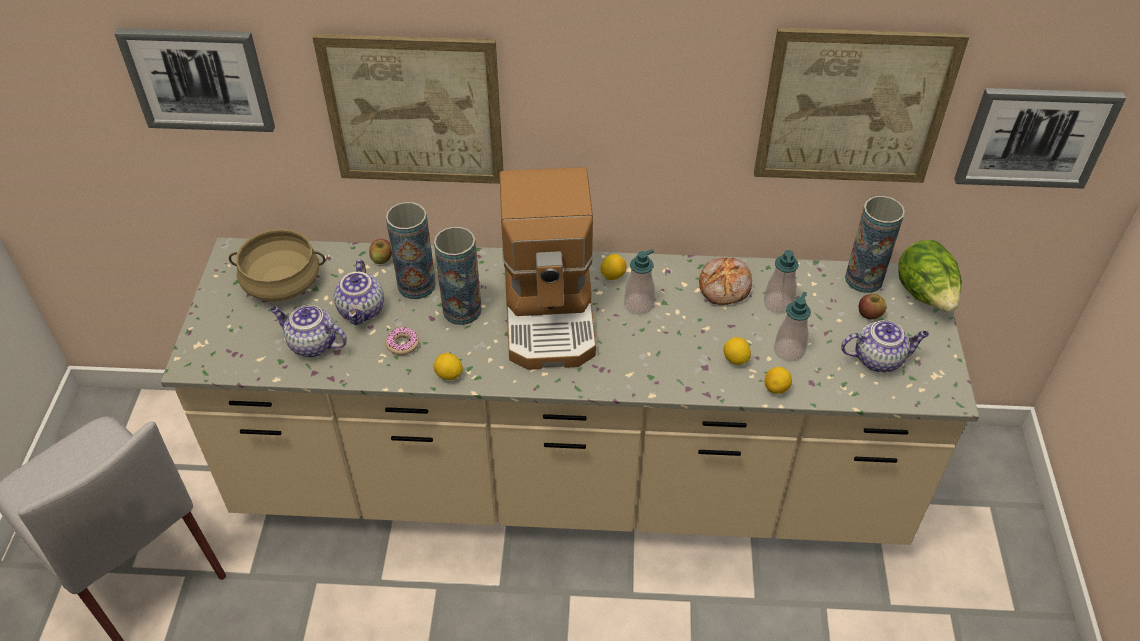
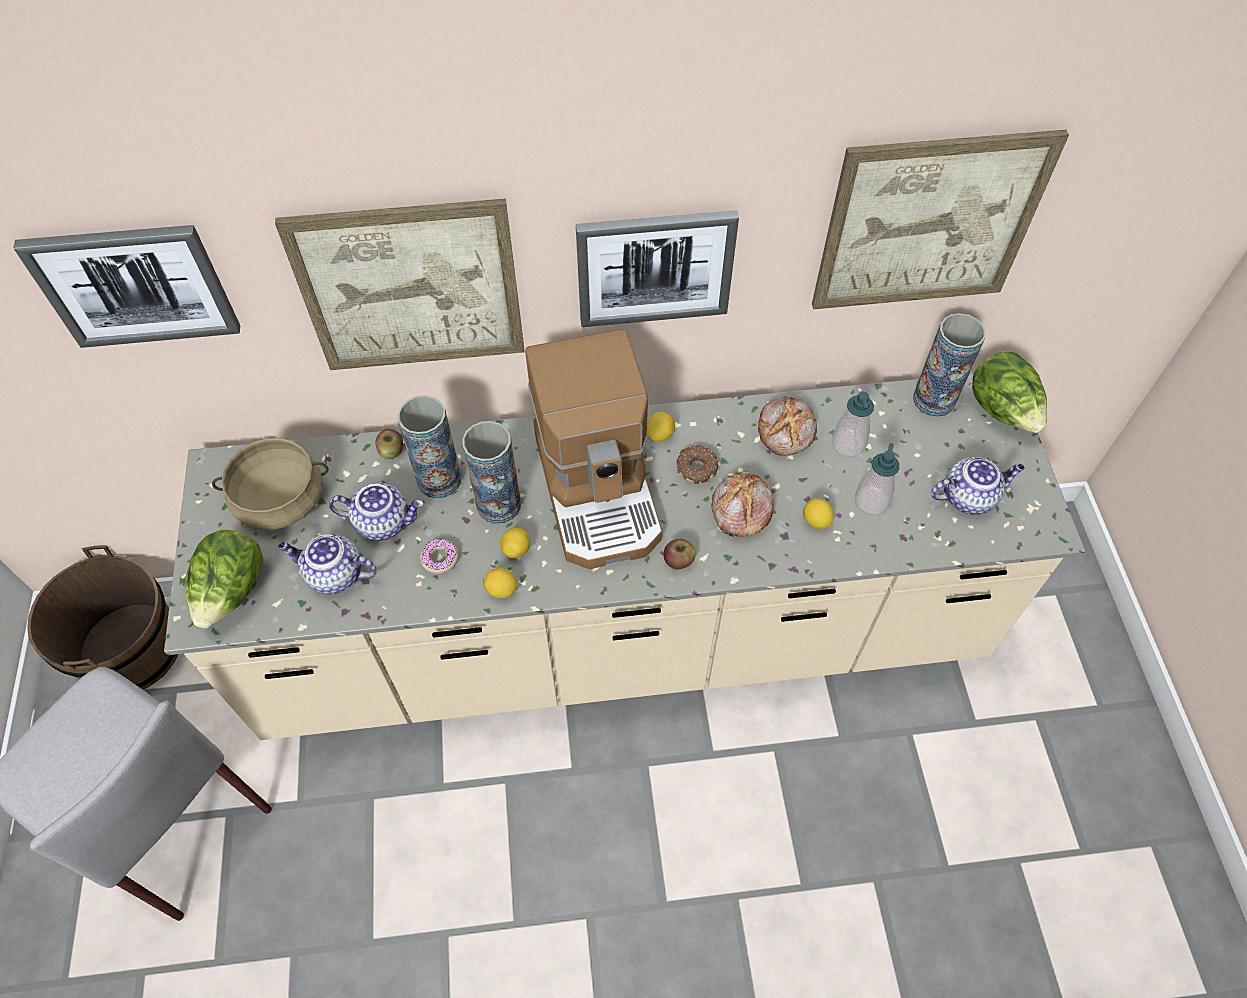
camera: 10 degrees left, 10 degrees up
(138, 428) = (131, 650): none -> brown bucket
(226, 345) = (233, 592): none -> lettuce
(363, 310) = (384, 521): teapot -> teapot turned 75 degrees counterclockwise
(639, 304) = (696, 468): soap dispenser -> donut
(670, 342) = (740, 510): none -> bread
(776, 388) = (867, 550): lemon -> lemon (516, 550)
(870, 314) = (948, 442): apple -> apple (678, 560)
(1035, 137) = (1126, 230): picture -> picture (654, 267)

